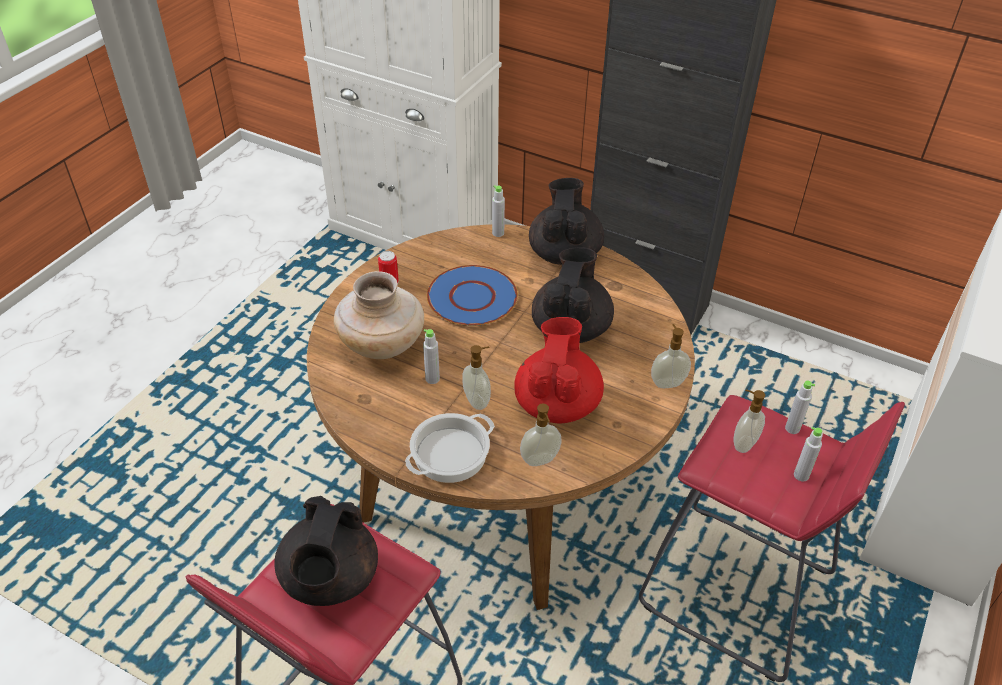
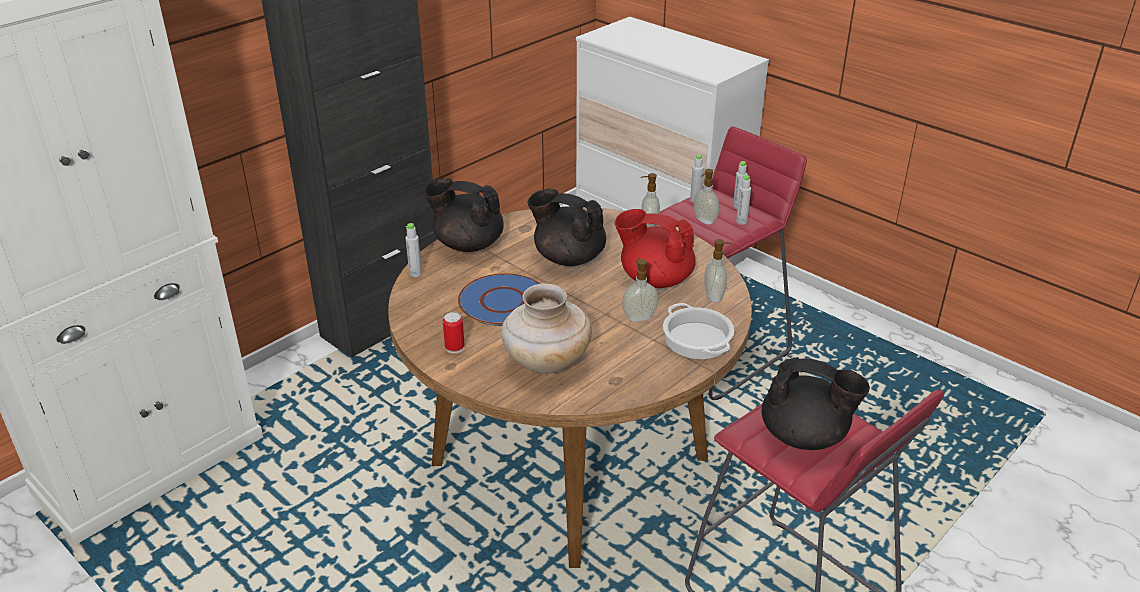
camera: 75 degrees left, 10 degrees down
(432, 379) = (603, 338): grey bottle -> grey bottle (741, 221)

